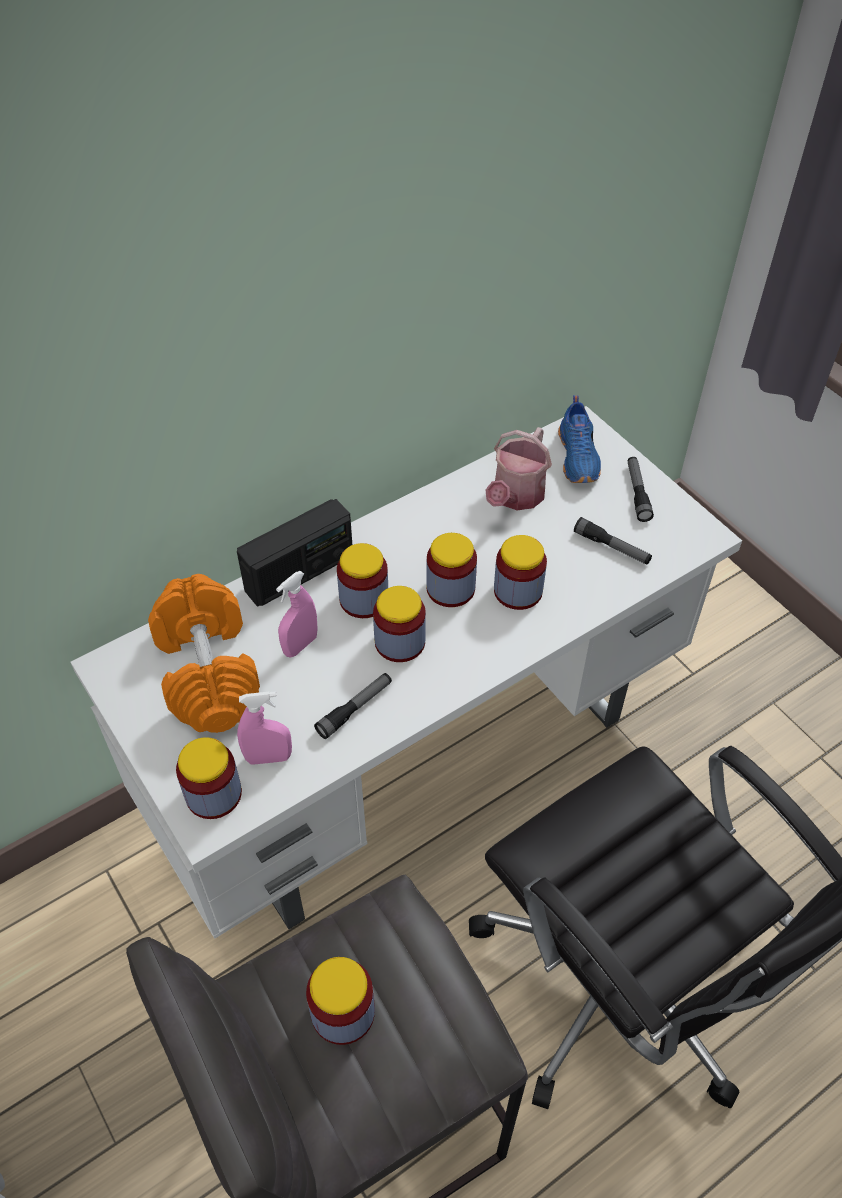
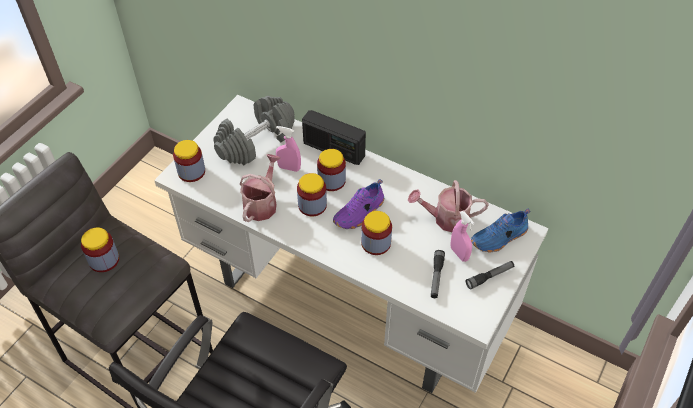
camera: 65 degrees right, 0 degrees up
(207, 671) = (256, 141): orange dumbbell -> grey dumbbell
(268, 757) = (219, 182): pink spray bottle -> pink spray bottle (459, 253)
(355, 709) = (262, 203): flashlight -> watering can
(450, 588) = (360, 213): jar -> purple shoe

